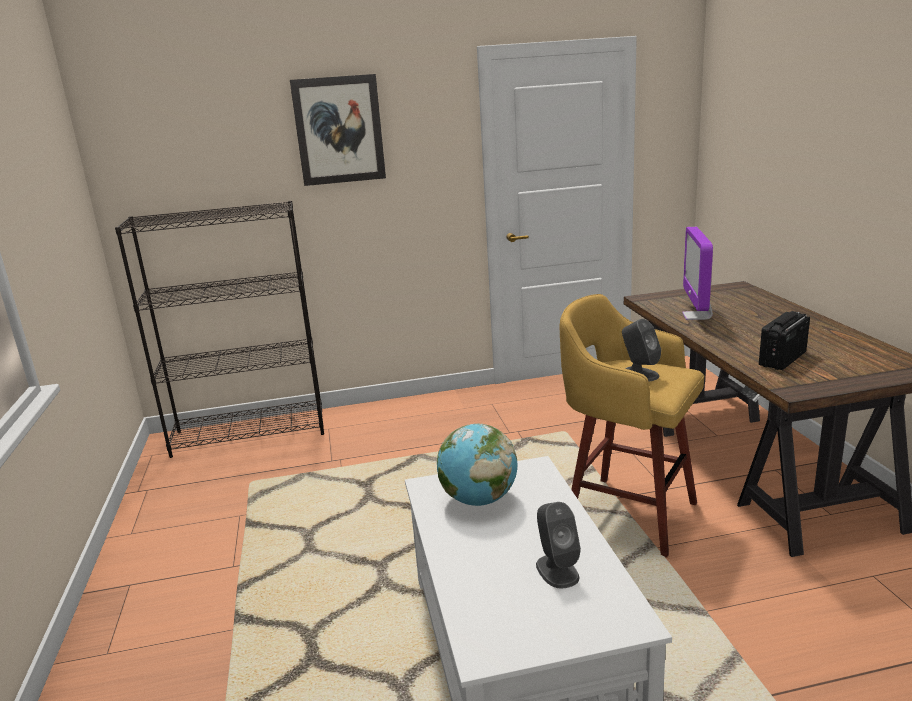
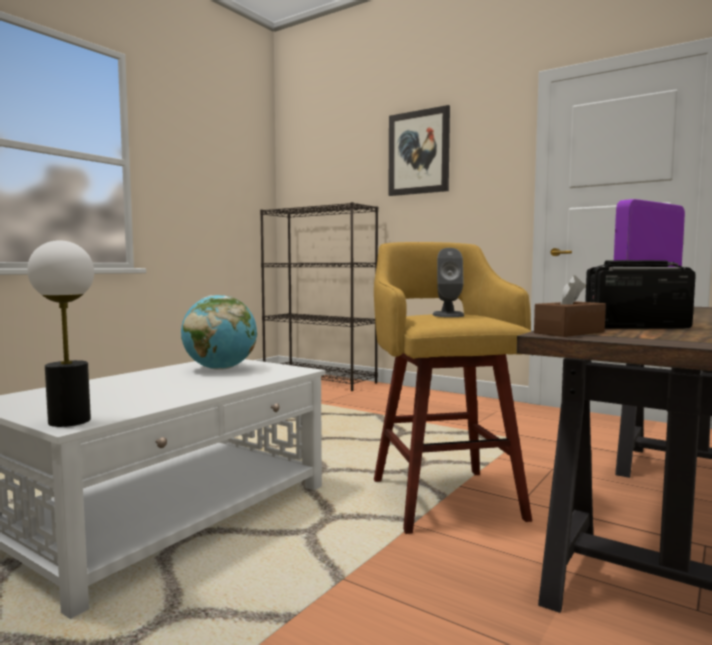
camera: 45 degrees right, 15 degrees down
(557, 570) = (137, 396): grey speaker -> none
(624, 623) = (69, 421): none -> table lamp
(791, 385) = (569, 332): none -> brown tissue box

